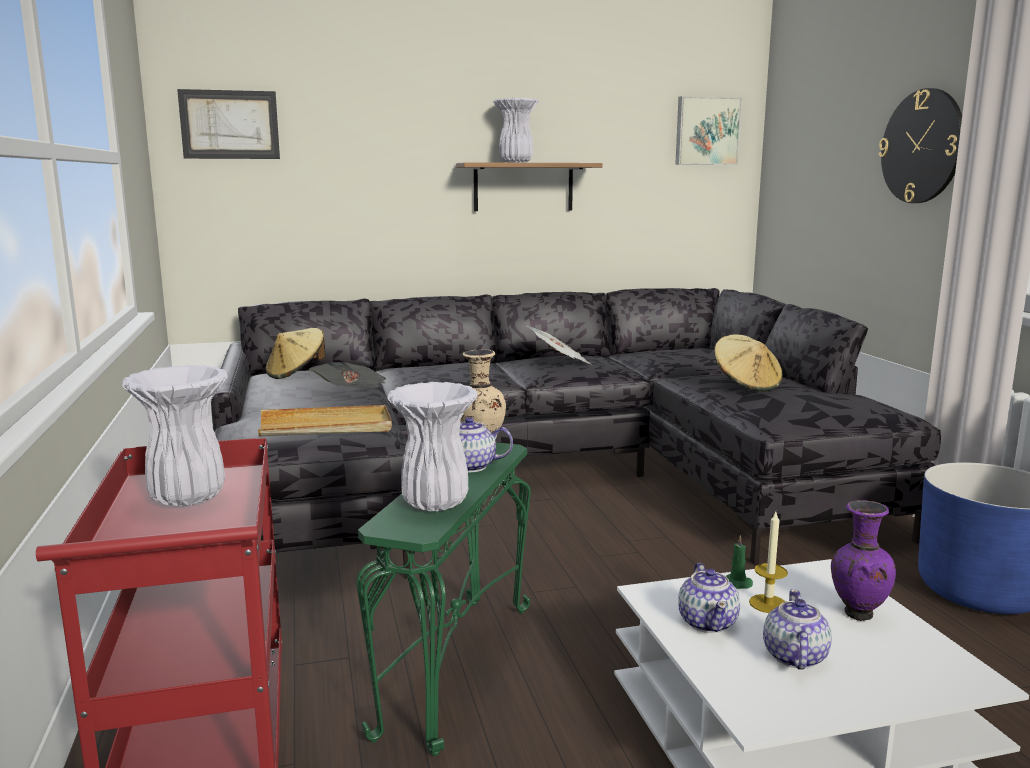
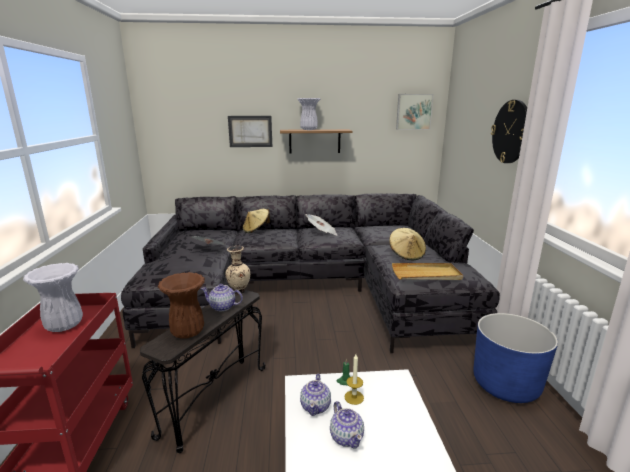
camera: 10 degrees right, 5 degrees up
(230, 124) = (170, 112): picture -> picture (250, 131)
(296, 373) = (196, 233): beige hat -> beige hat (256, 230)
(326, 427) = (184, 270): beige tray -> beige tray (426, 274)
(436, 504) = (188, 332): white vase -> brown vase
(456, 668) = (215, 401): green side table -> black side table
(794, 657) = (346, 437): teapot -> teapot turned 135 degrees clockwise
(856, 613) = (397, 410): purple vase -> none

